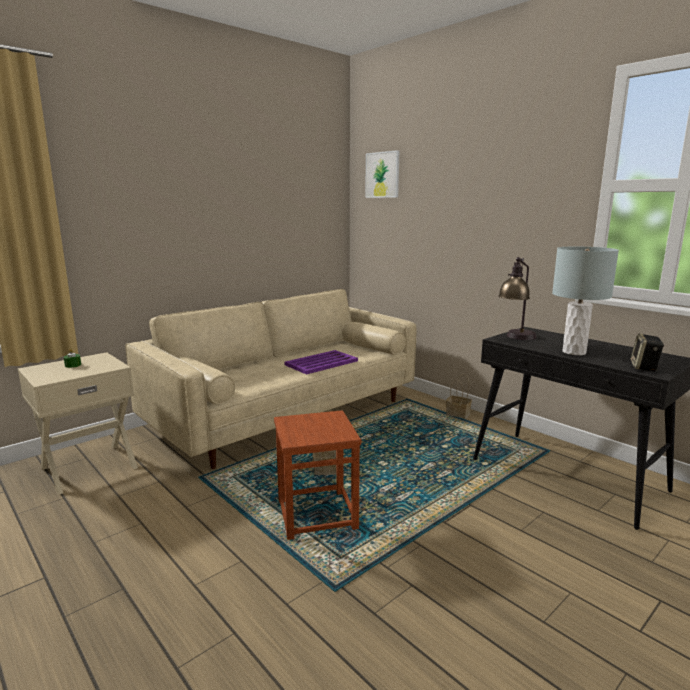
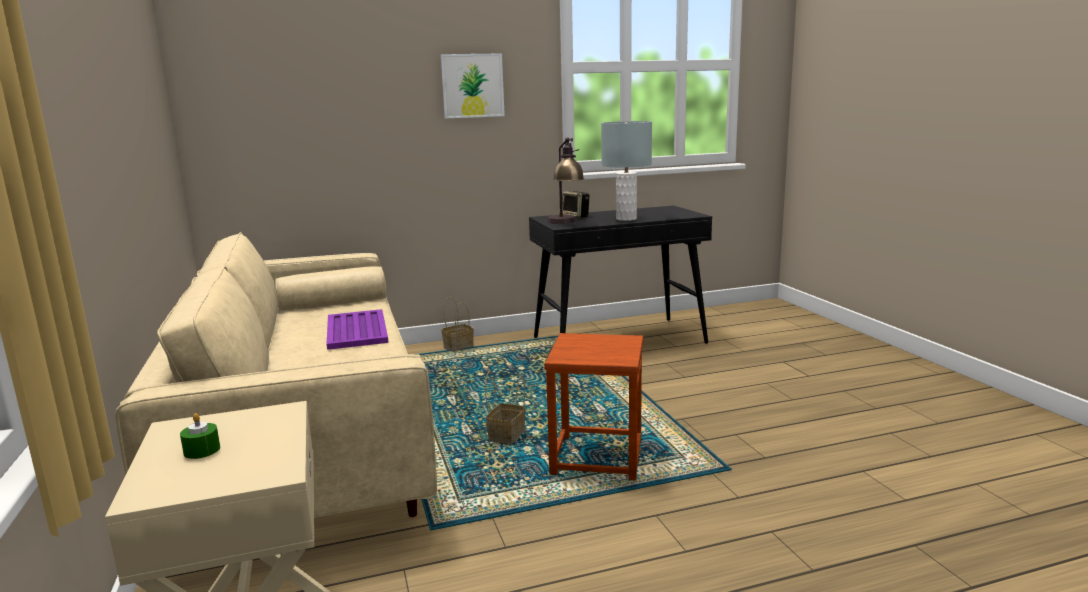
camera: 65 degrees left, 0 degrees up
(382, 175) = (246, 48): picture -> picture (472, 86)
(644, 367) = (680, 214): speaker -> speaker (576, 216)

